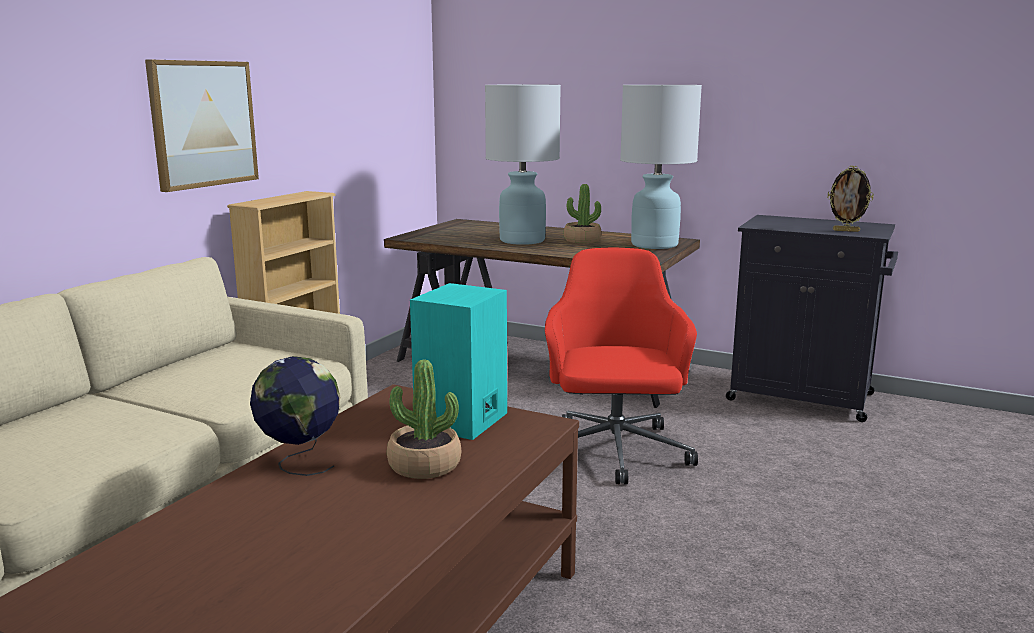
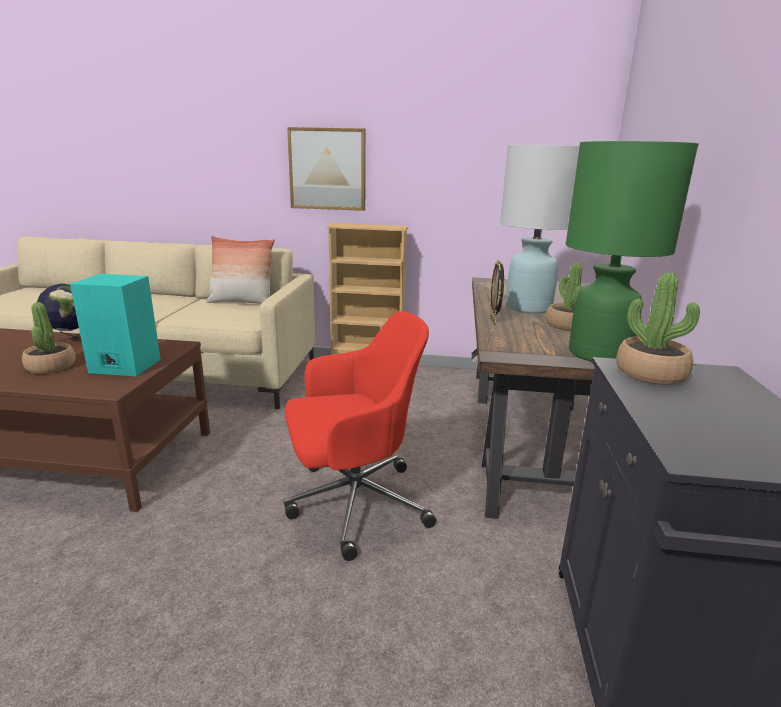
camera: 70 degrees right, 5 degrees up
(208, 359) = (242, 302): none -> pillow
(654, 245) = (599, 354): white table lamp -> green table lamp
(769, 224) = (650, 373): none -> potted plant
(846, 231) = (693, 431): picture frame -> picture frame (493, 321)

